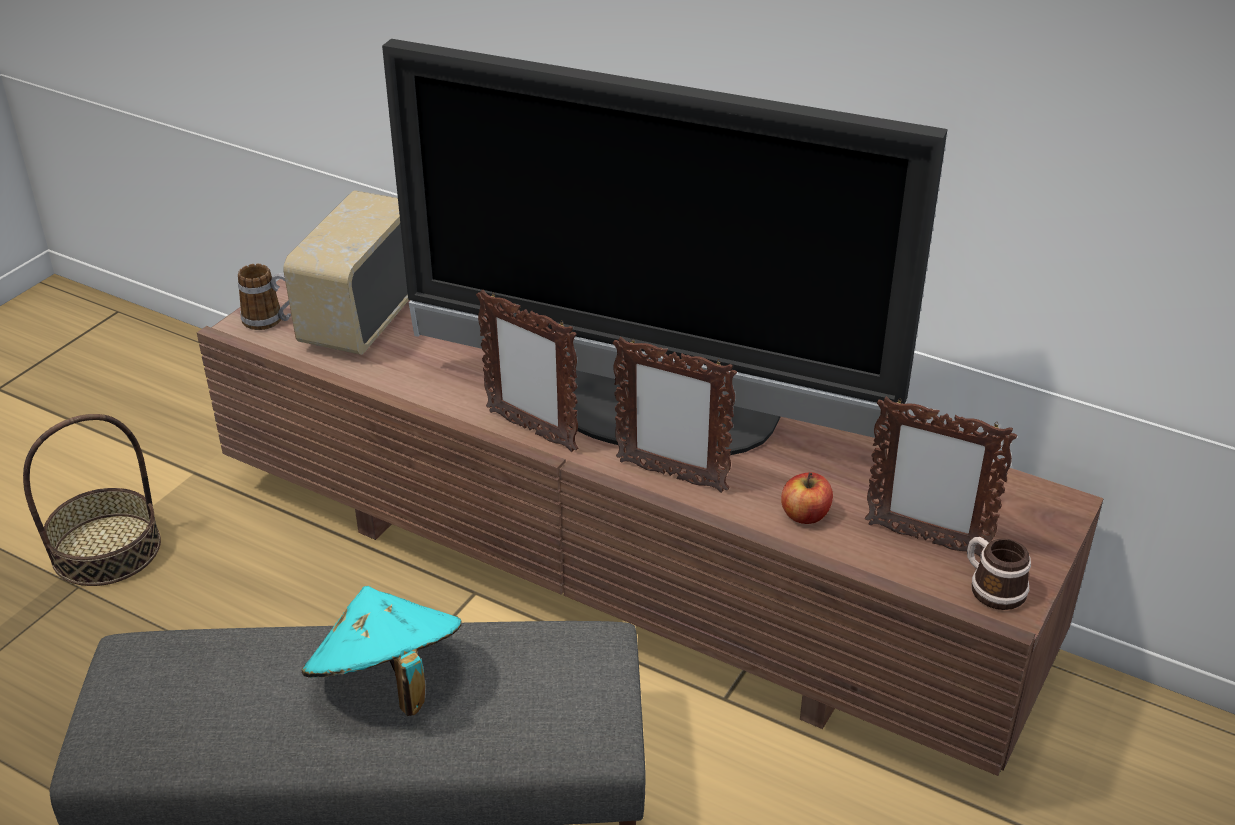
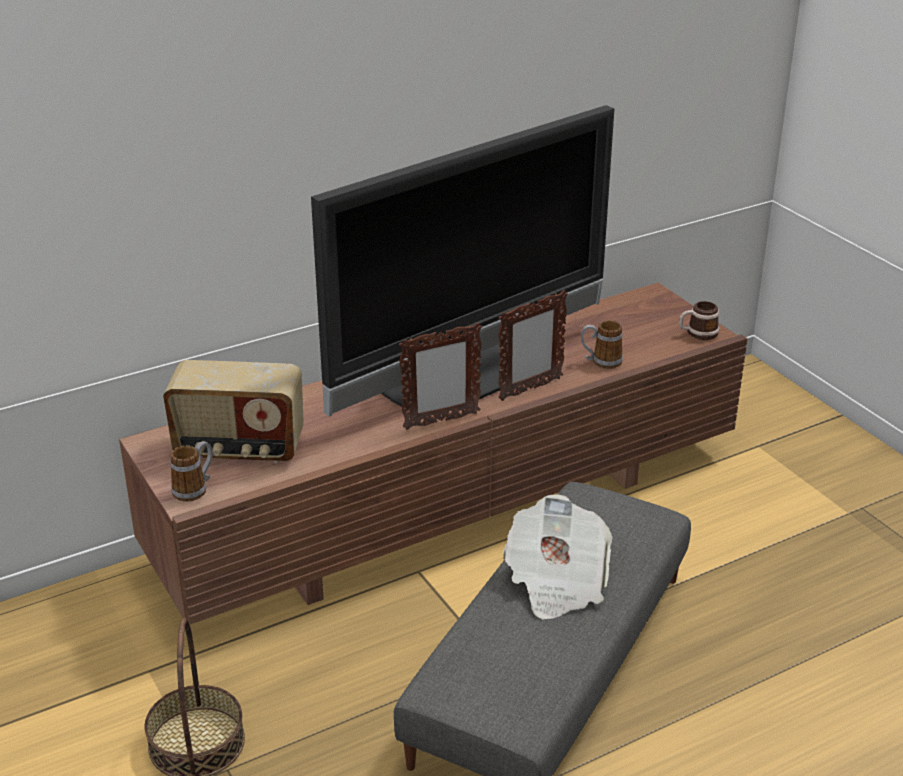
camera: 60 degrees left, 5 degrees down
(361, 318) = (239, 449): radio -> radio turned 45 degrees counterclockwise
(387, 683) = (556, 582): turquoise hat -> newspaper
(805, 515) = (600, 361): apple -> mug
(925, 540) = (649, 337): picture frame -> none

